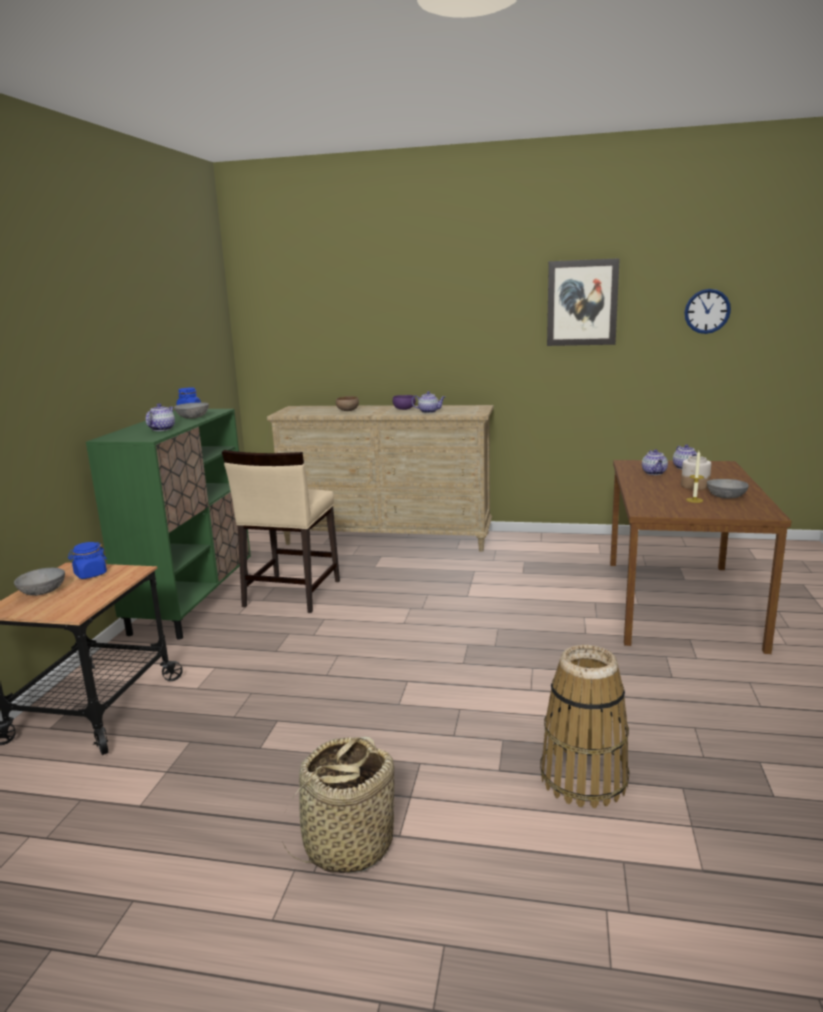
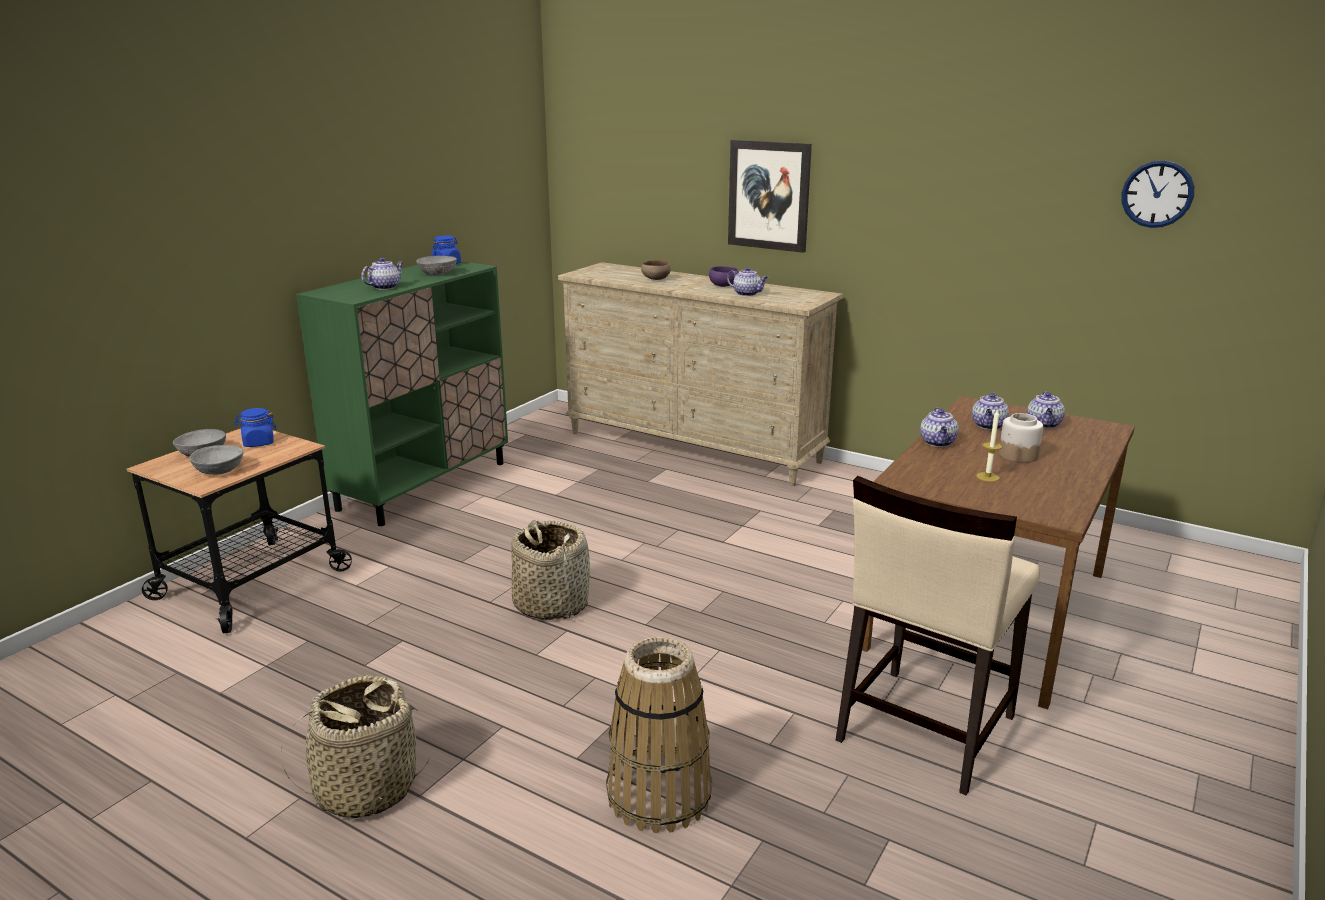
camera: 20 degrees right, 5 degrees up
(291, 593) = (530, 496): beige chair -> beige chair (923, 728)
(377, 665) = (551, 604): none -> basket
(582, 303) = (974, 165): picture -> picture (769, 195)
(638, 486) = (938, 443): none -> teapot
(726, 497) = (1039, 480): grey bowl -> grey bowl (218, 471)

